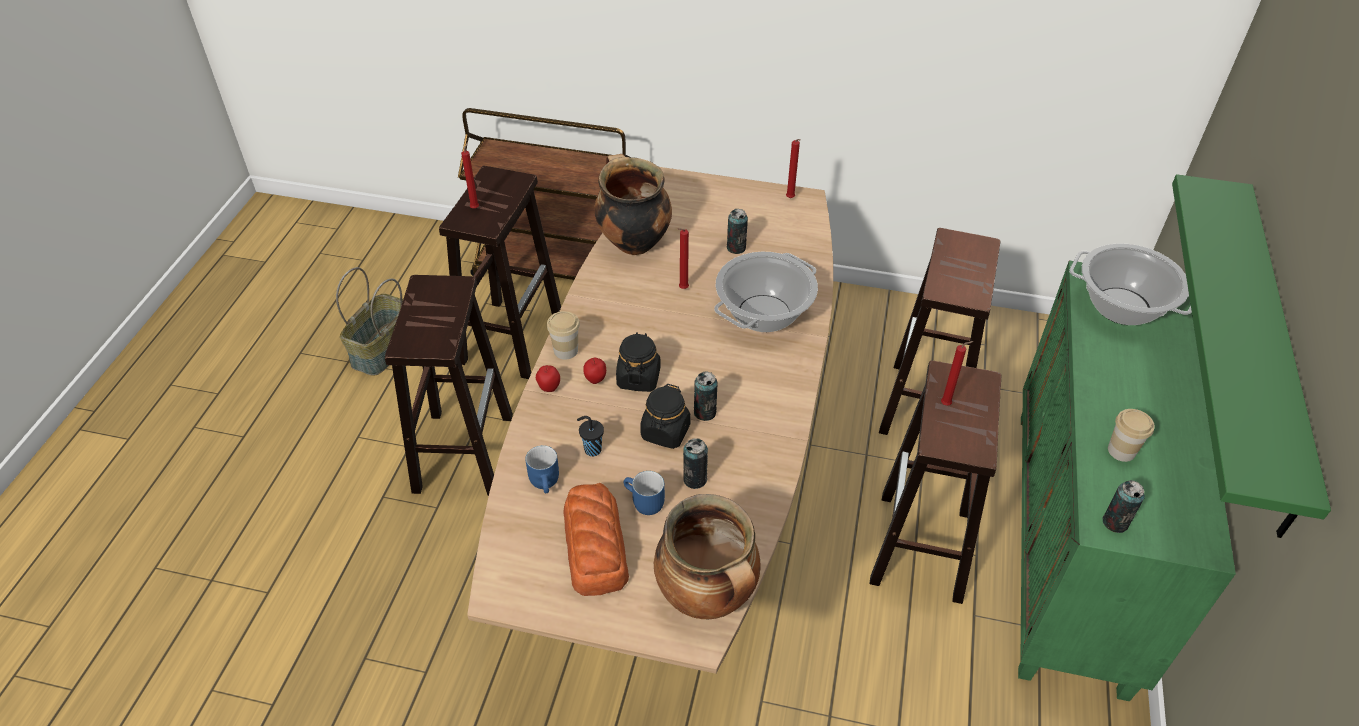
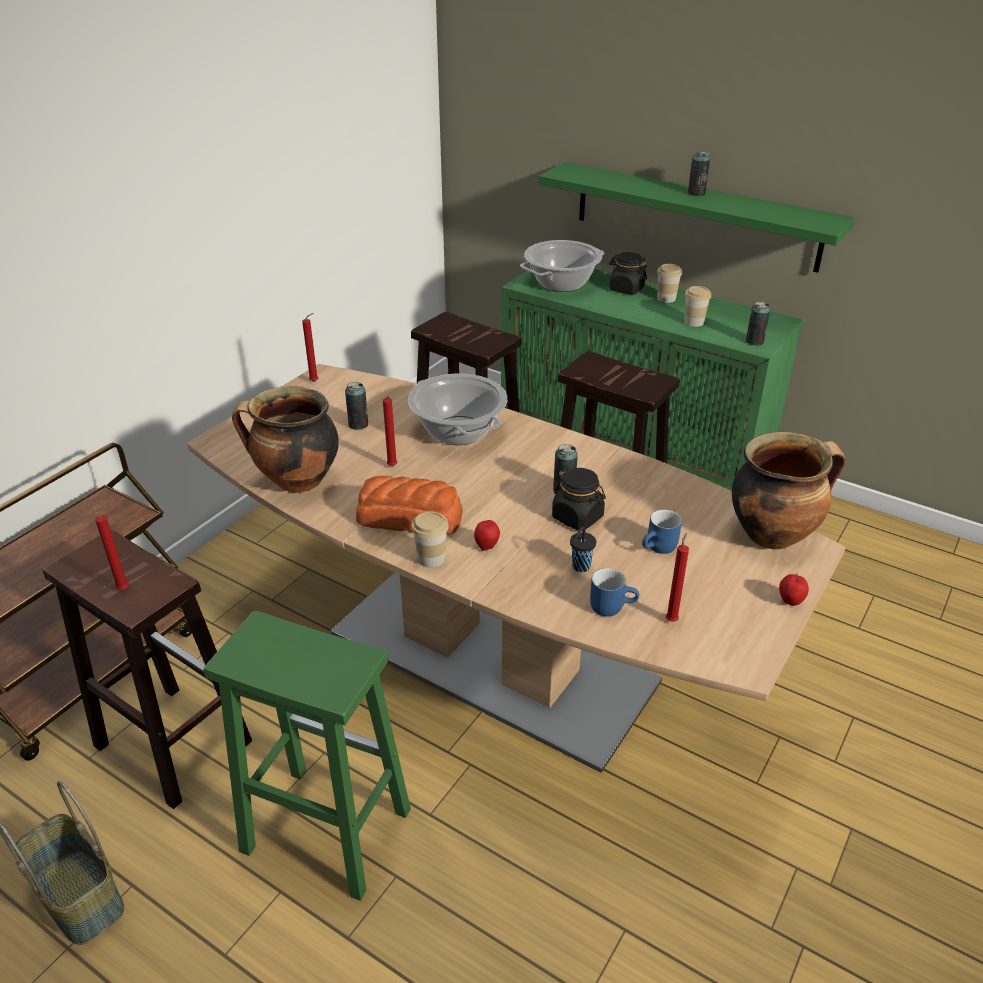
camera: 70 degrees left, 10 degrees down
(463, 451) = (324, 830): brown stool -> green stool
(549, 388) = (480, 580): apple -> apple (790, 602)
(594, 547) = (703, 589): bread -> bread (410, 517)
(638, 378) = (498, 518): black jar -> black jar (626, 289)
(695, 479) = (642, 513): can -> can (696, 193)
(947, 404) = (608, 379): red candle -> red candle (672, 619)
(1168, 412) = (666, 298): none -> cup

